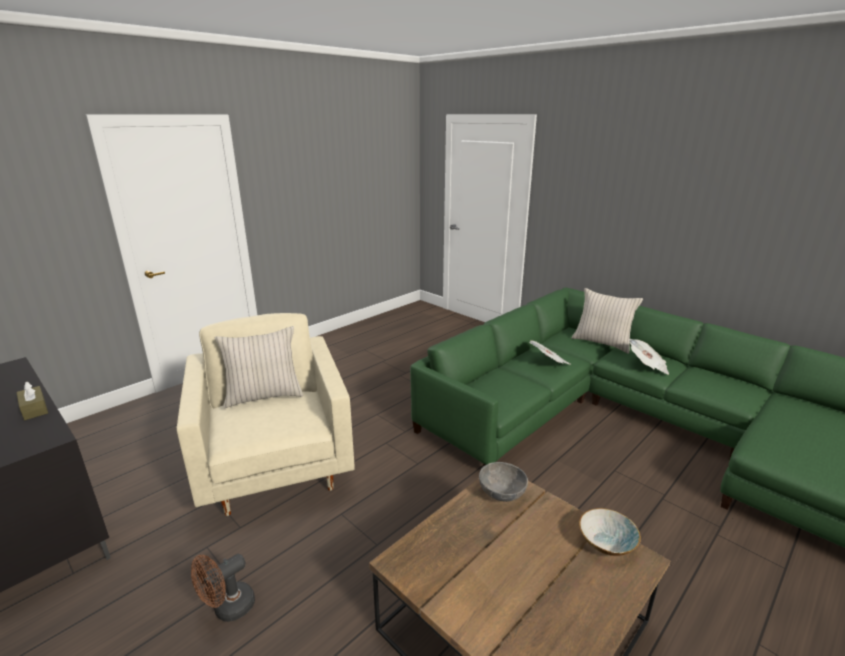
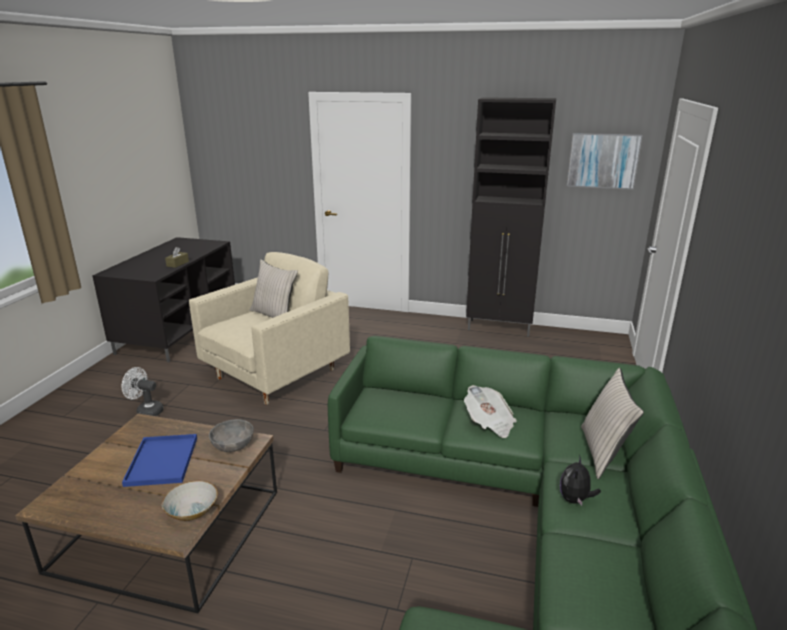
camera: 60 degrees right, 0 degrees up
(228, 609) = (146, 411): brown fan -> white fan
(352, 331) = (500, 328): none -> black cabinet
(390, 168) = (603, 160): none -> picture
(503, 553) = (162, 462): none -> blue tray
(647, 366) = (575, 500): newspaper -> plush toy

